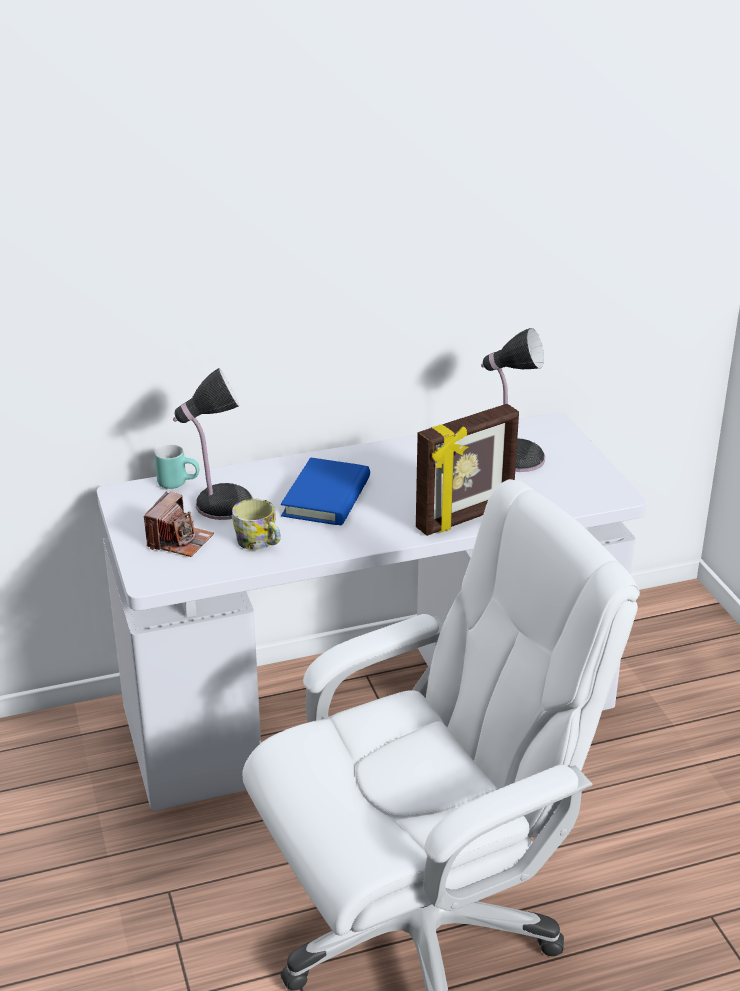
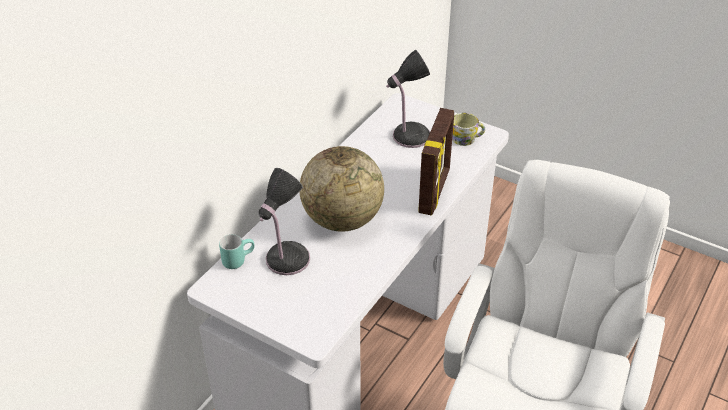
camera: 40 degrees left, 10 degrees up
(179, 541) = (295, 302): camera -> none
(259, 543) = (345, 274): mug -> mug (467, 139)
(326, 497) = (342, 220): blue book -> globe

